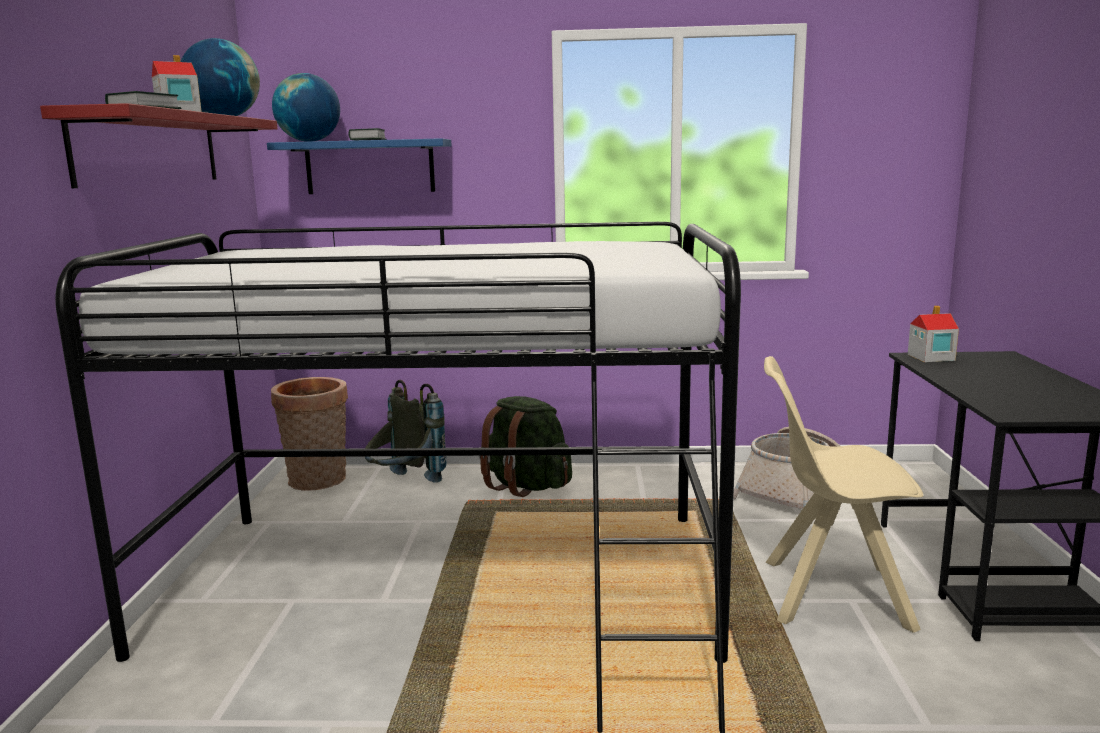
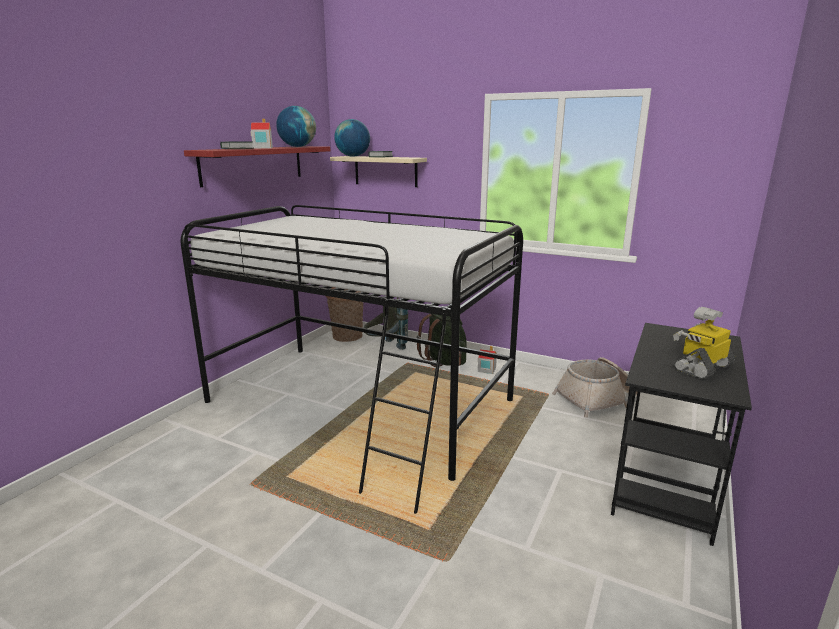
camera: 25 degrees right, 5 degrees up
(370, 167) = (385, 171): blue shelf -> beige shelf
(831, 594) = (551, 463): beige chair -> none
(930, 357) = (666, 331): toy house -> toy house (486, 369)
(1043, 390) = (701, 368): none -> toy robot

